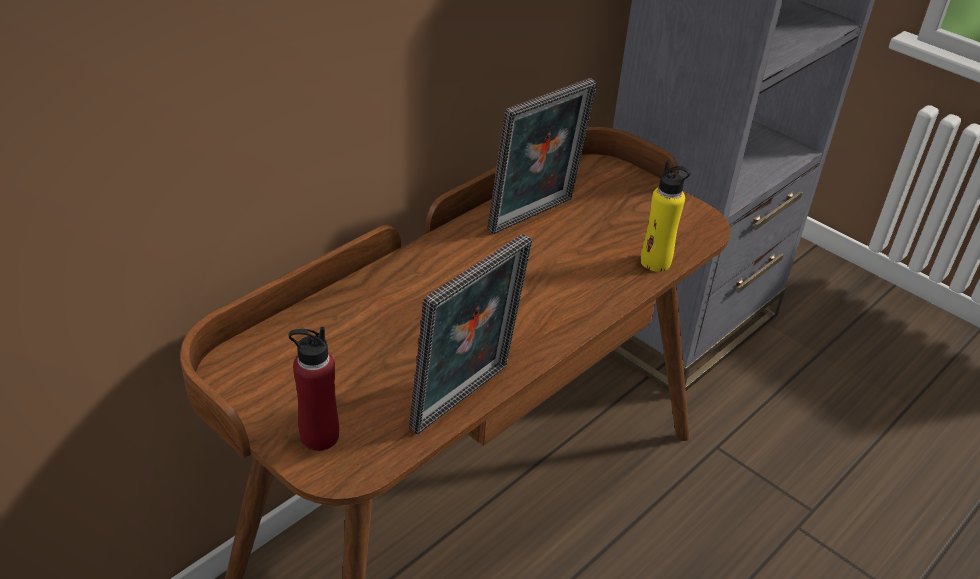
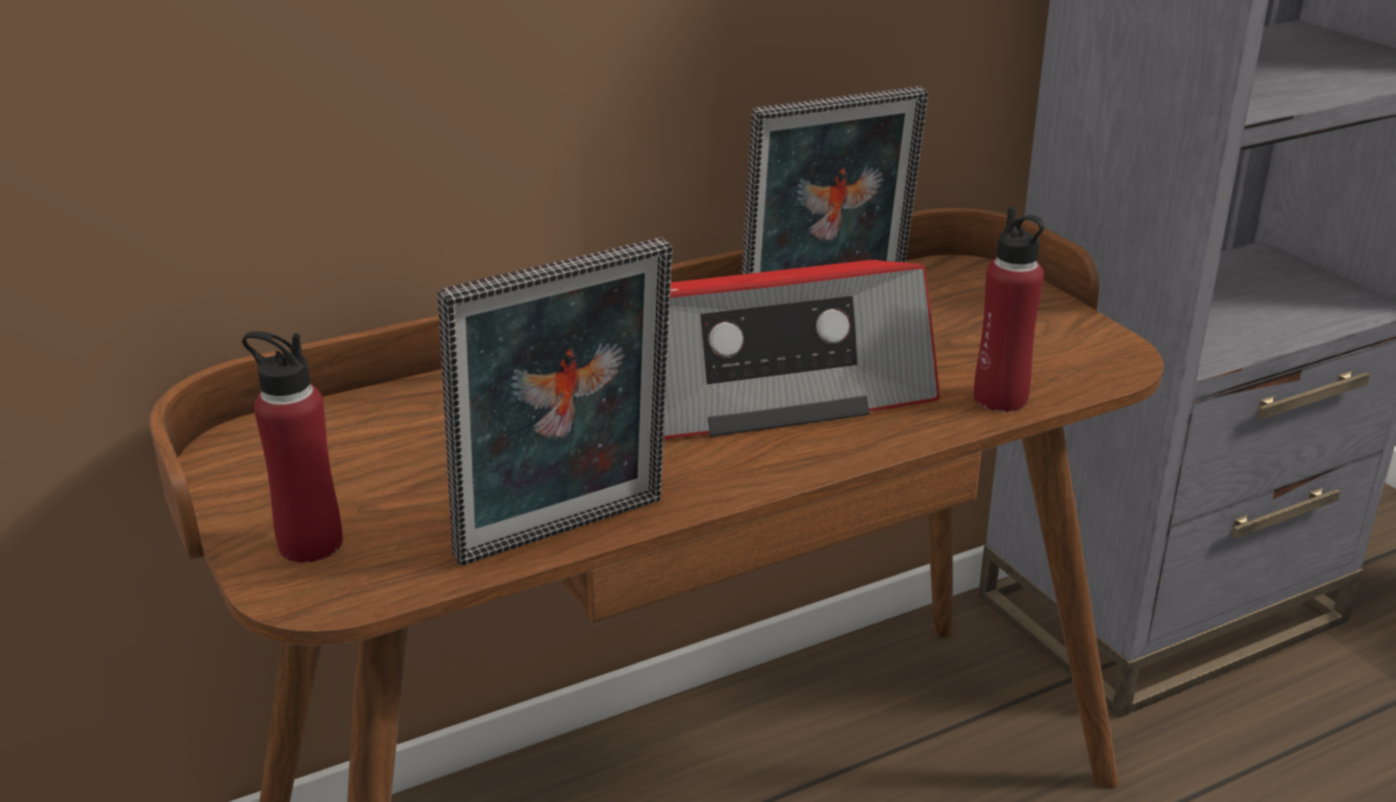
camera: 20 degrees right, 10 degrees down
(525, 275) = (765, 389): none -> radio
(655, 262) = (1000, 398): yellow bottle -> red bottle

